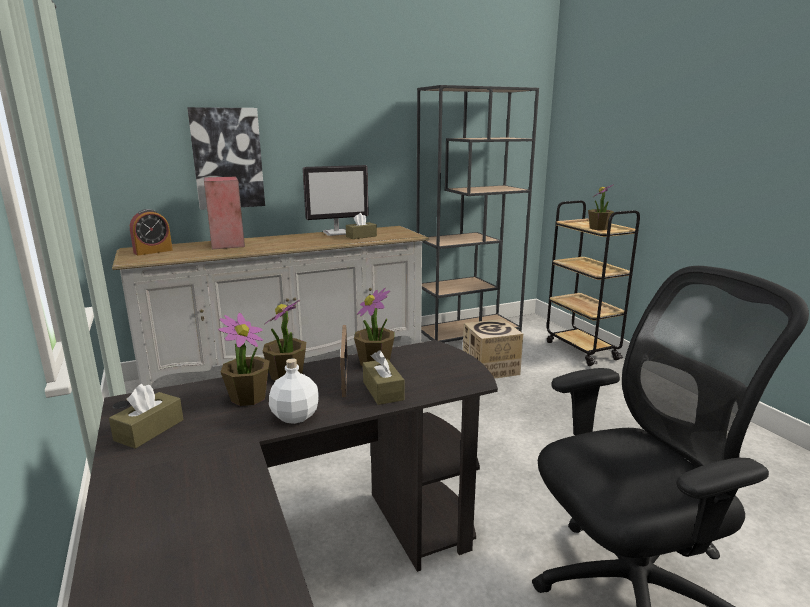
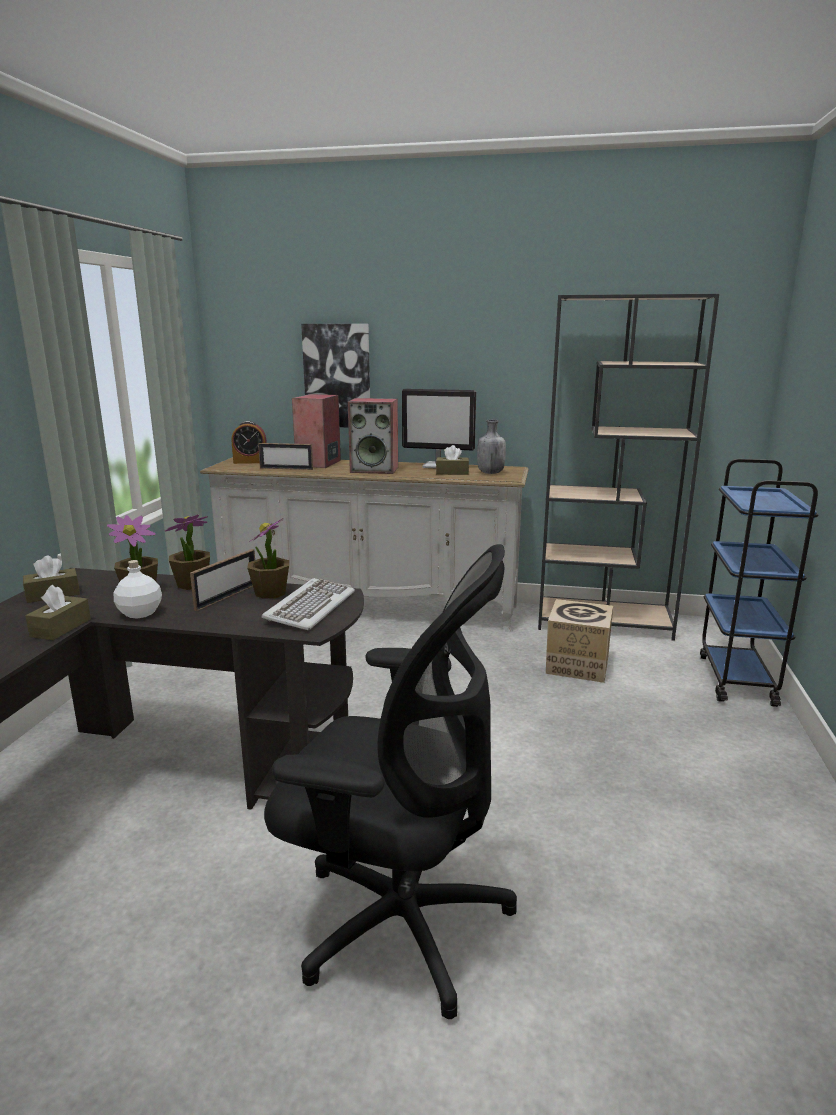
camera: 35 degrees right, 0 degrees up
(208, 252) = (286, 469): none -> picture frame
(293, 242) = (375, 470): none -> speaker
(383, 391) = (230, 615): brown tissue box -> brown tissue box (61, 628)
(388, 233) = (490, 473): none -> grey bottle
(432, 365) = (310, 607): none -> keyboard
(582, 351) = (737, 681): brown cart -> blue cart
(598, 228) = (763, 503): potted plant -> none

